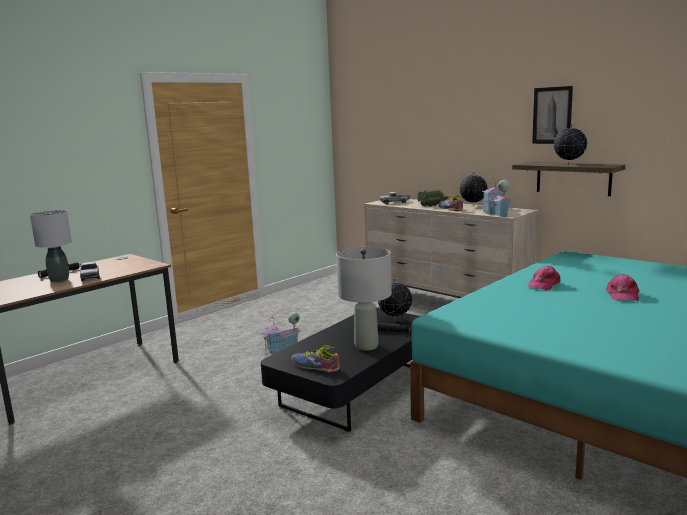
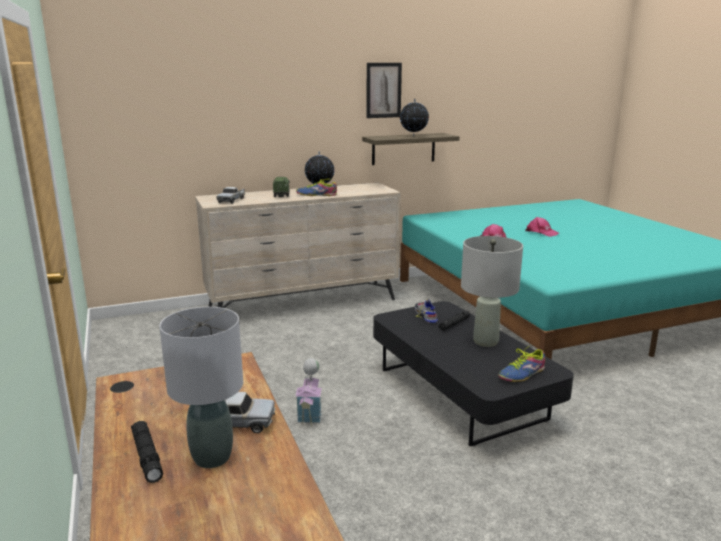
camera: 65 degrees left, 5 degrees up
(395, 320) = (425, 315): globe -> shoe
(495, 213) = (371, 191): toy house -> none

